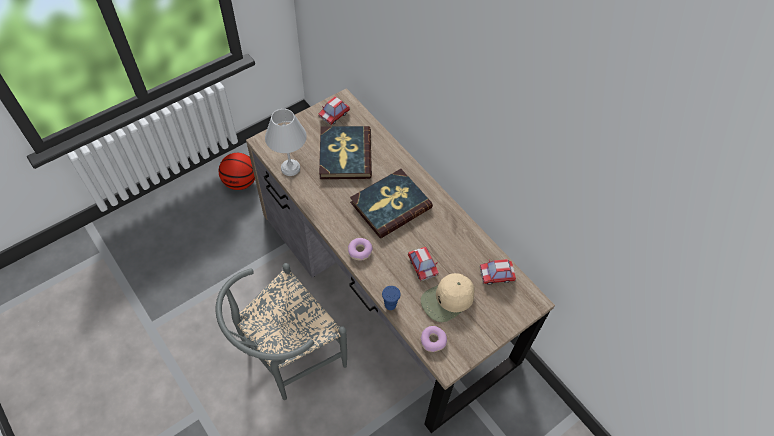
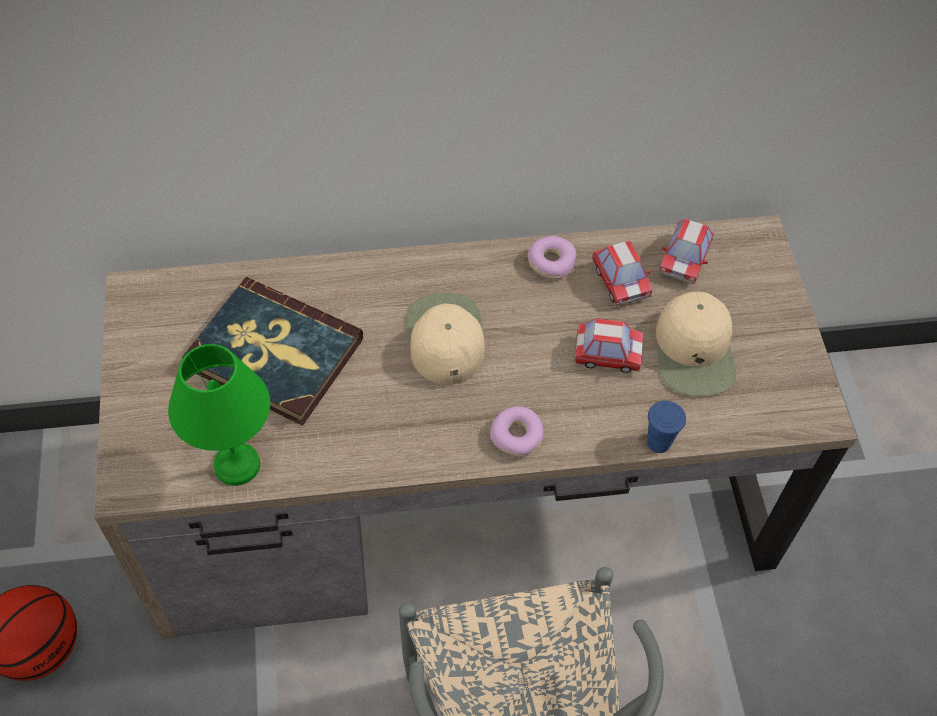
camera: 60 degrees left, 0 degrees up
(290, 167) = (235, 463): white table lamp -> green table lamp
(334, 115) = (160, 326): toy car -> toy car (620, 281)
(390, 205) = (444, 337): book -> beige cap
(433, 340) = (762, 412): donut -> donut (551, 262)

